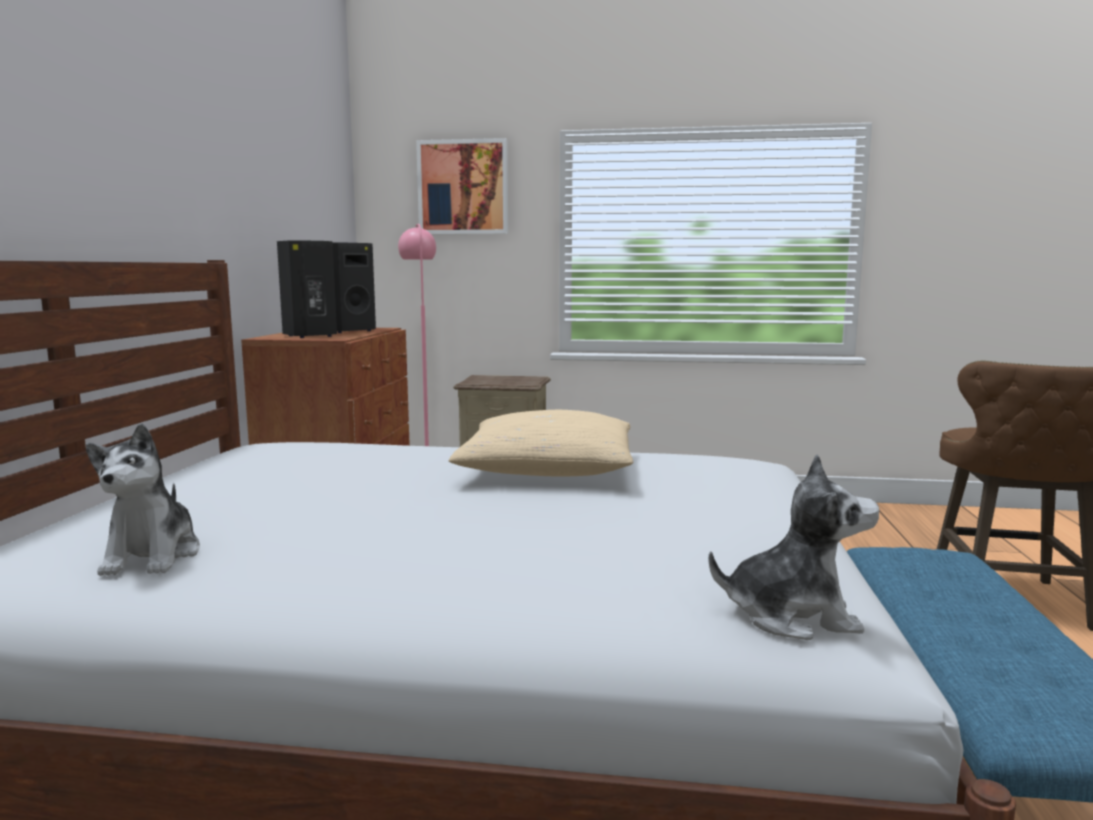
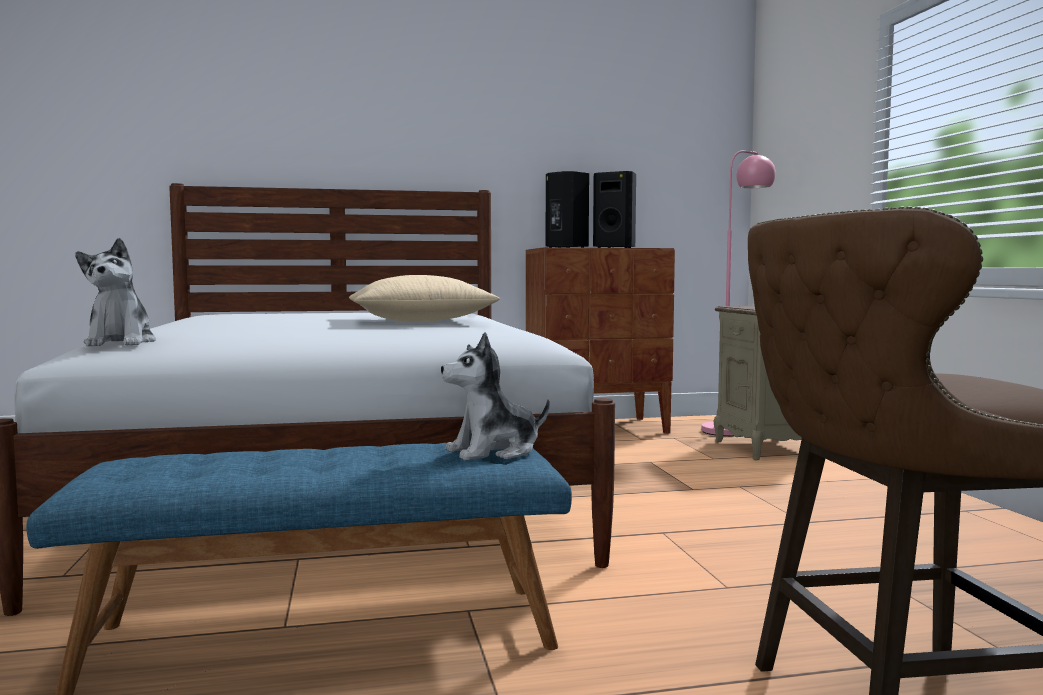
camera: 70 degrees right, 5 degrees down
(153, 556) = (225, 315): plush toy -> plush toy (494, 451)
(463, 187) = (811, 105): picture -> none

